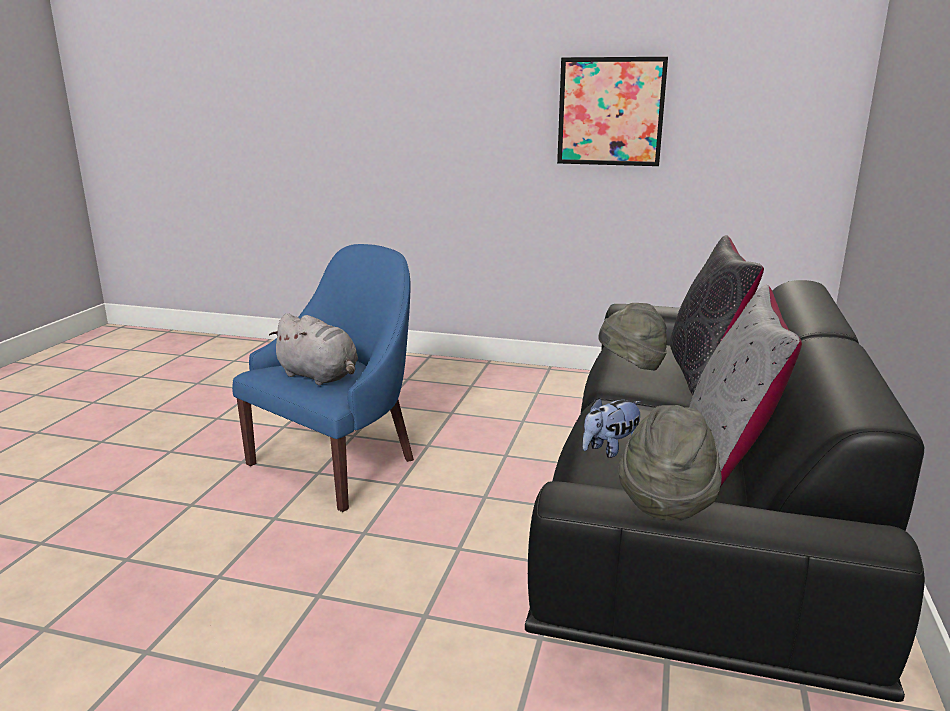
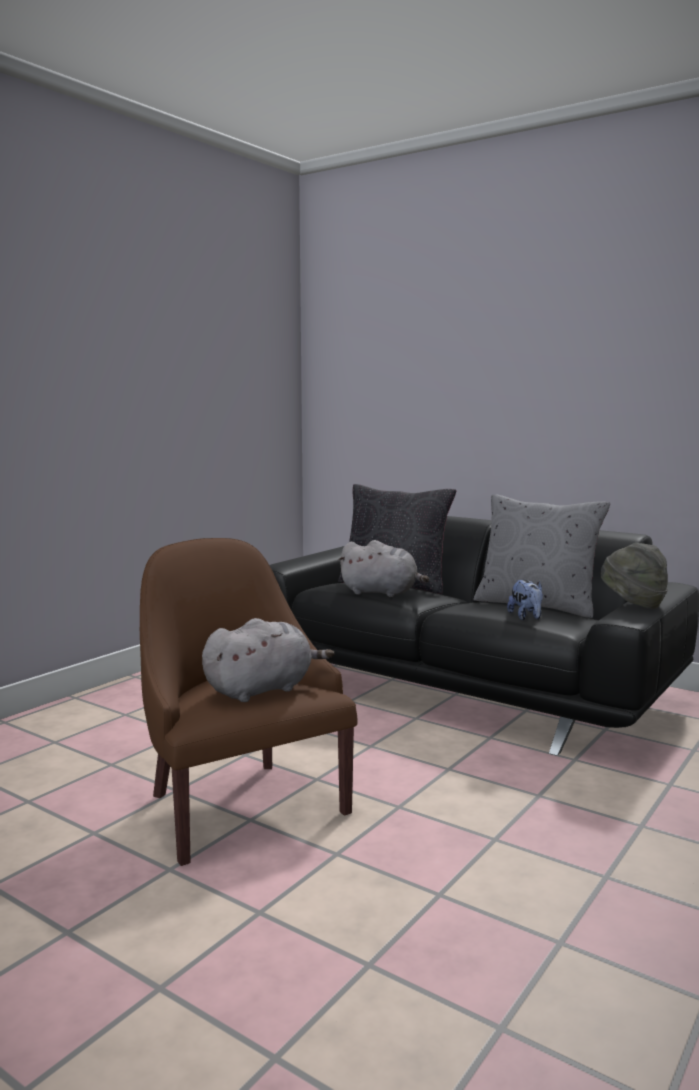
camera: 70 degrees left, 10 degrees down
(338, 463) = (239, 805): blue armchair -> brown armchair
(611, 111) = (157, 397): picture -> none
(631, 366) = (382, 593): grey hat -> grey plush toy

